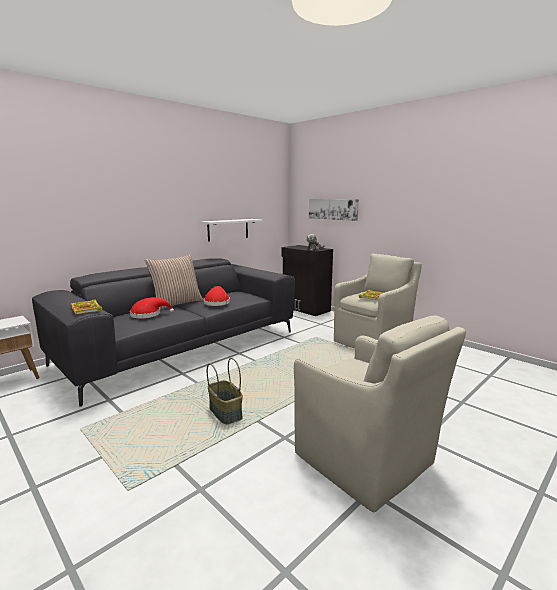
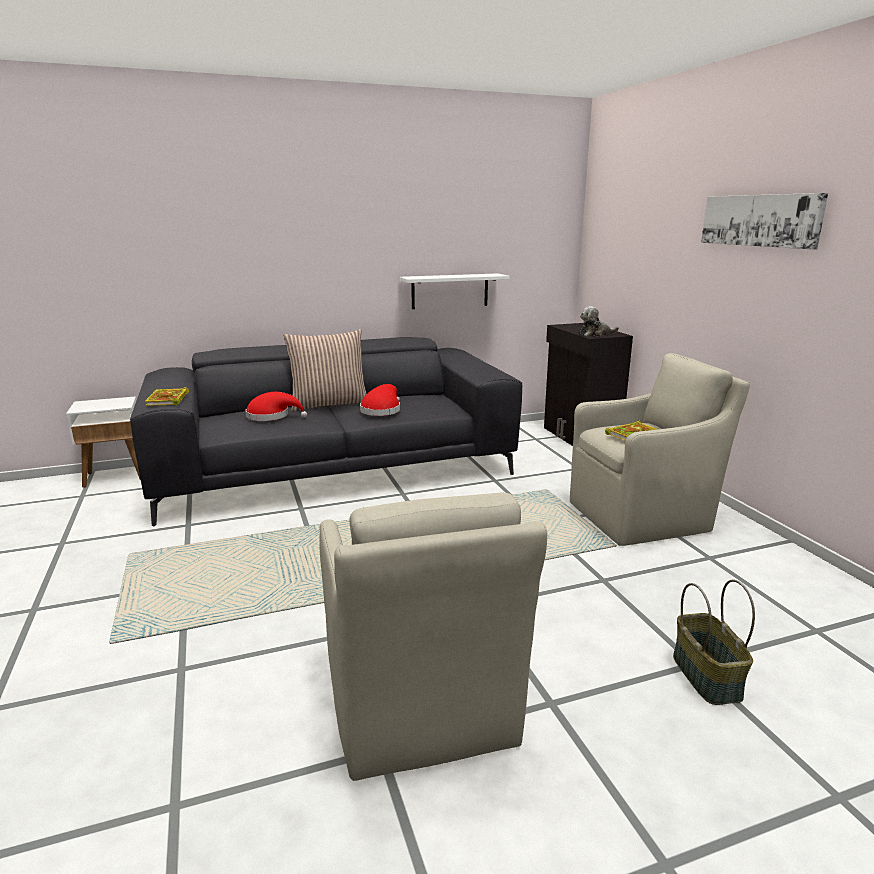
camera: 25 degrees right, 5 degrees up
(226, 412) = (302, 578): basket -> basket (708, 677)
(333, 209) = (639, 261): picture -> picture (760, 220)

